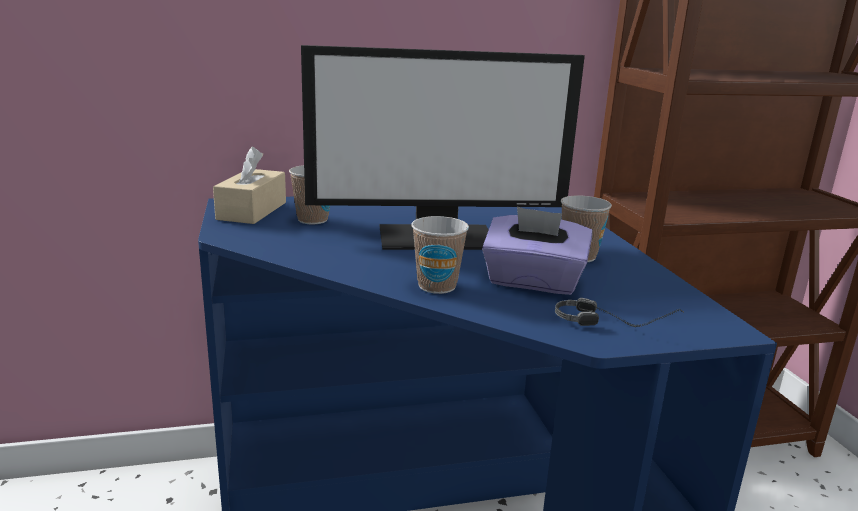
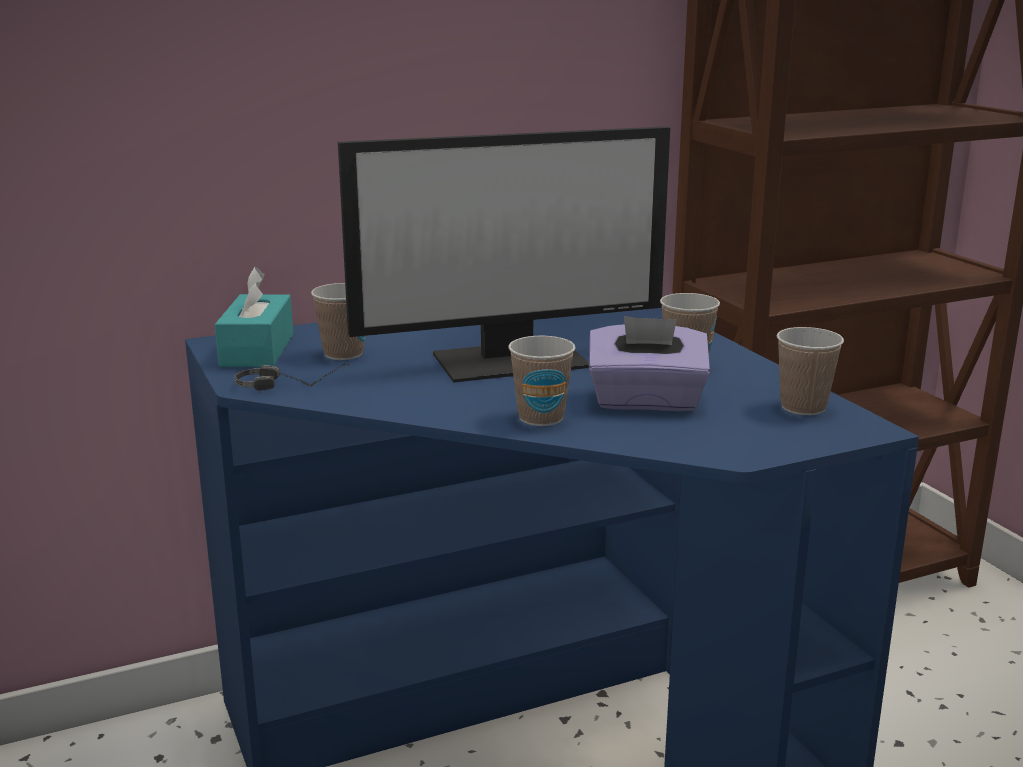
camera: 10 degrees left, 0 degrees up
(252, 211) = (257, 350): beige tissue box -> turquoise tissue box
(614, 323) = (750, 435): headphones -> headphones (294, 385)
(671, 303) = (803, 407): none -> cup

